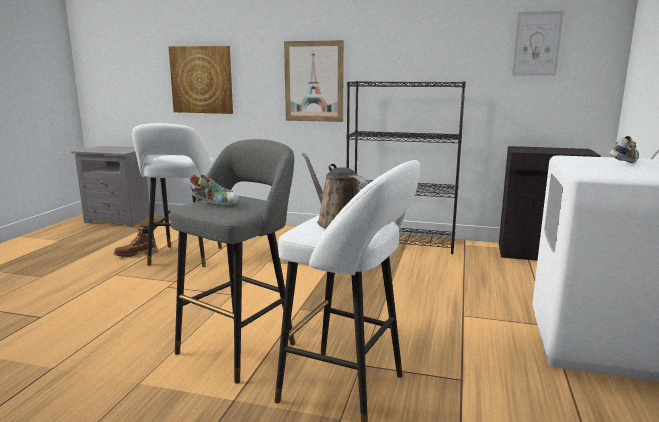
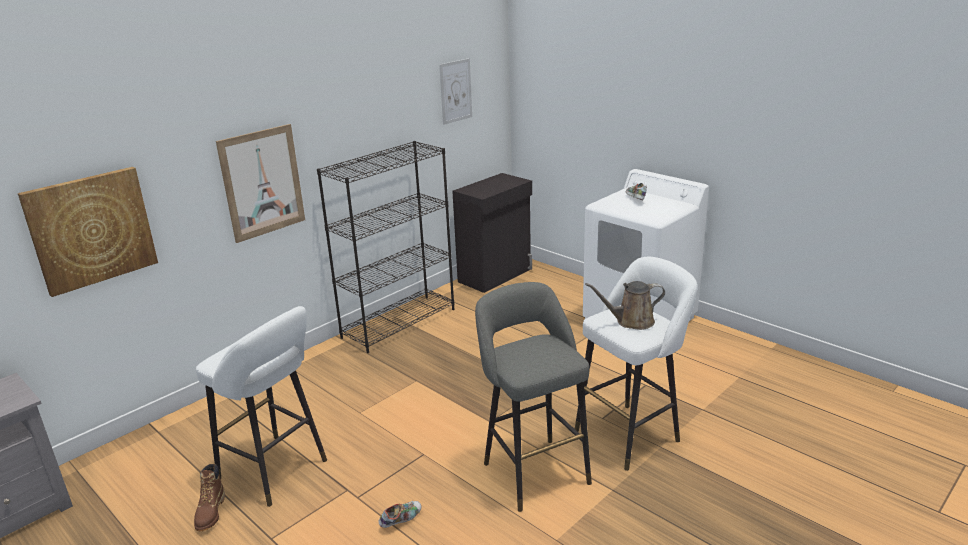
camera: 60 degrees left, 10 degrees up
(215, 203) = (535, 359): shoe -> shoe (401, 520)

